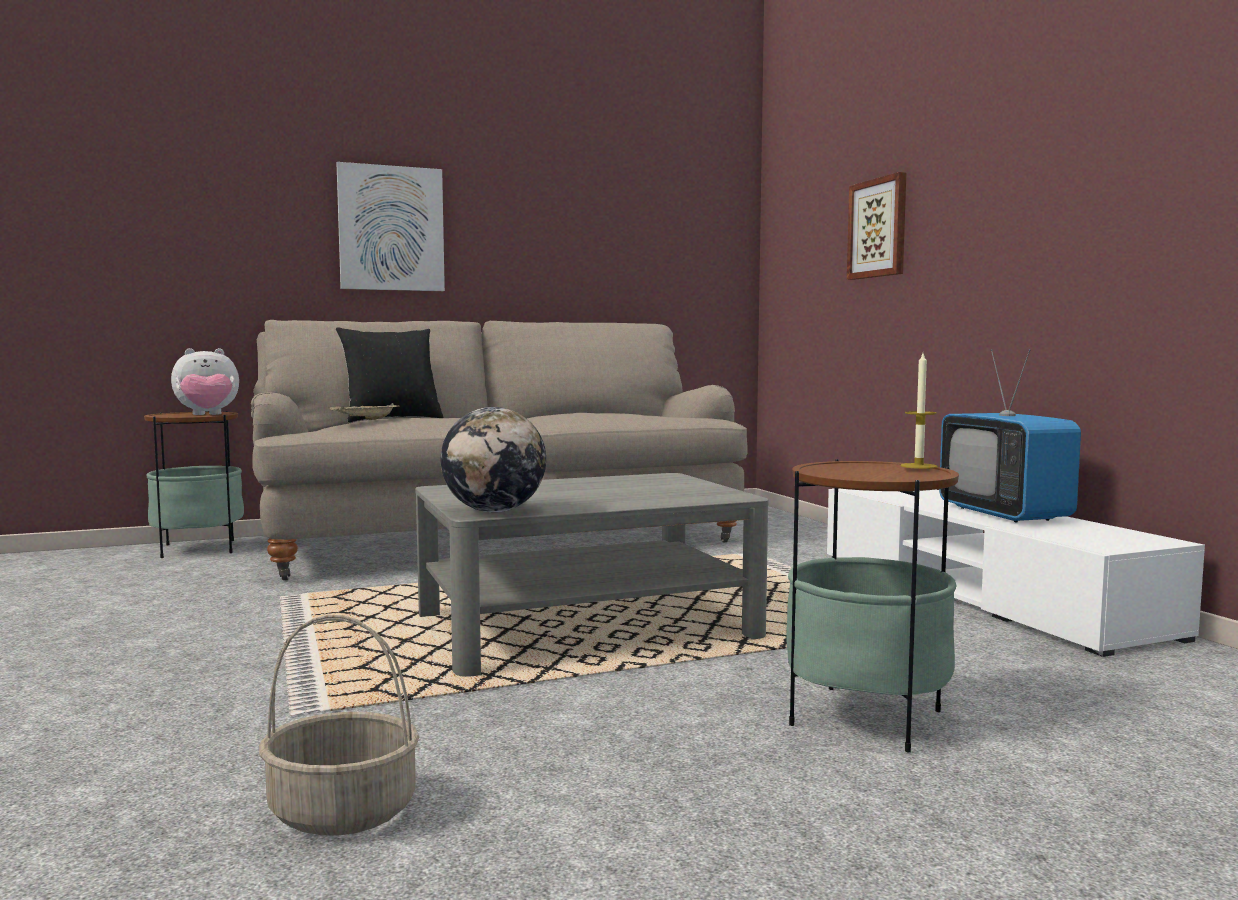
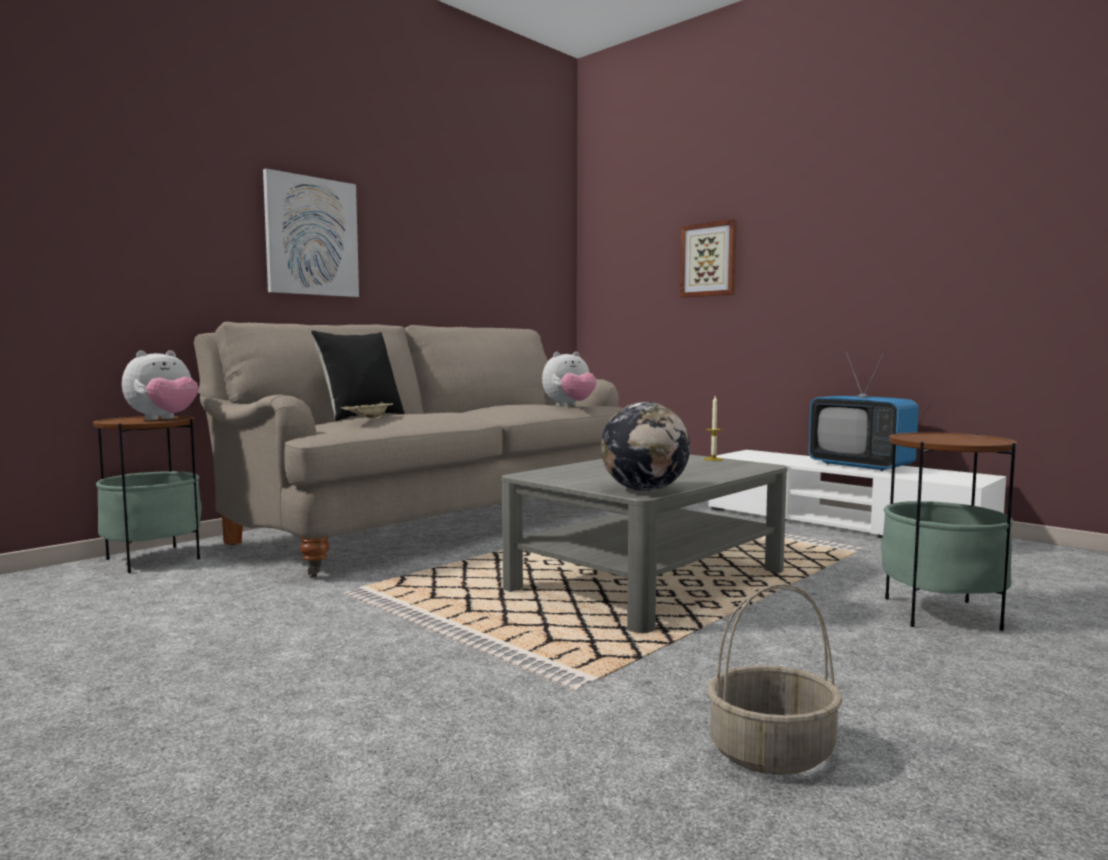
camera: 25 degrees left, 0 degrees up
(649, 416) = (569, 406): none -> plush toy
(918, 466) = (966, 434): candle -> candle (713, 459)

